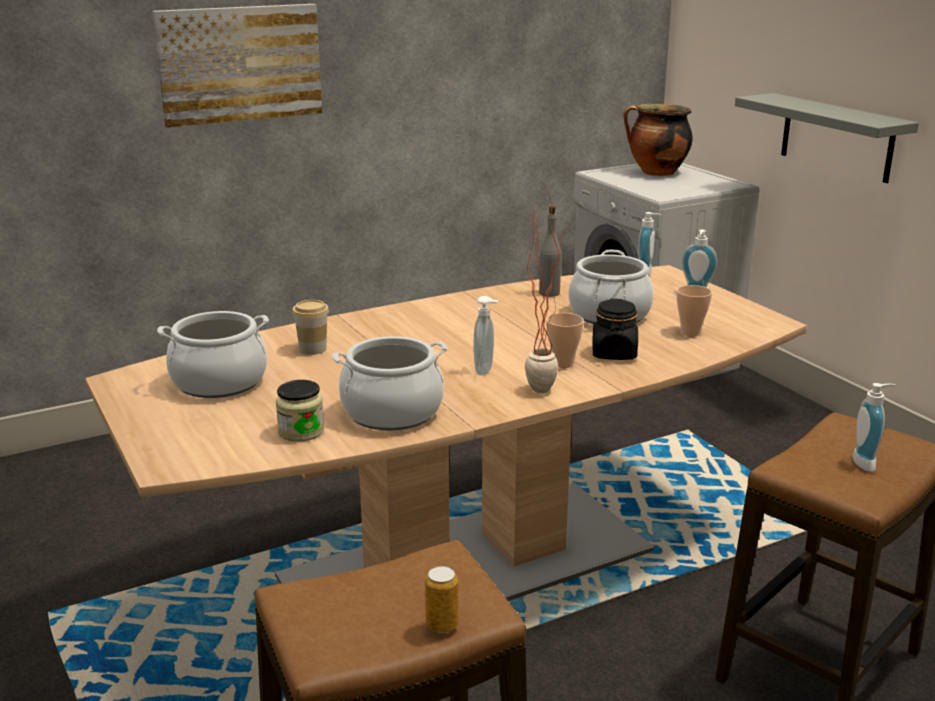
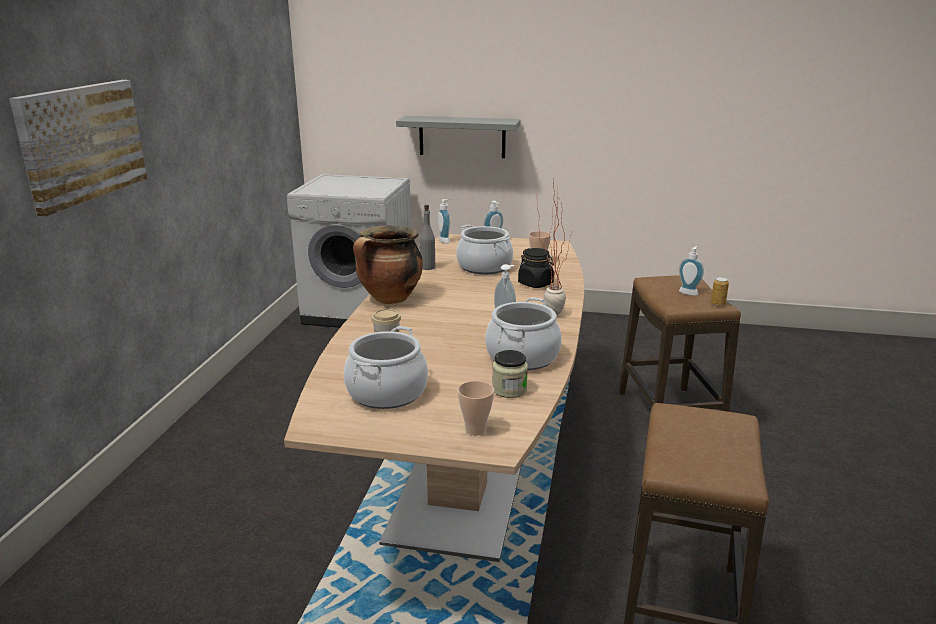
camera: 50 degrees left, 0 degrees up
(442, 625) = (739, 437): can -> can (718, 304)
(563, 363) = (528, 298): cup -> cup (475, 430)
(656, 173) = (336, 183): cooking pot -> cooking pot (390, 299)

